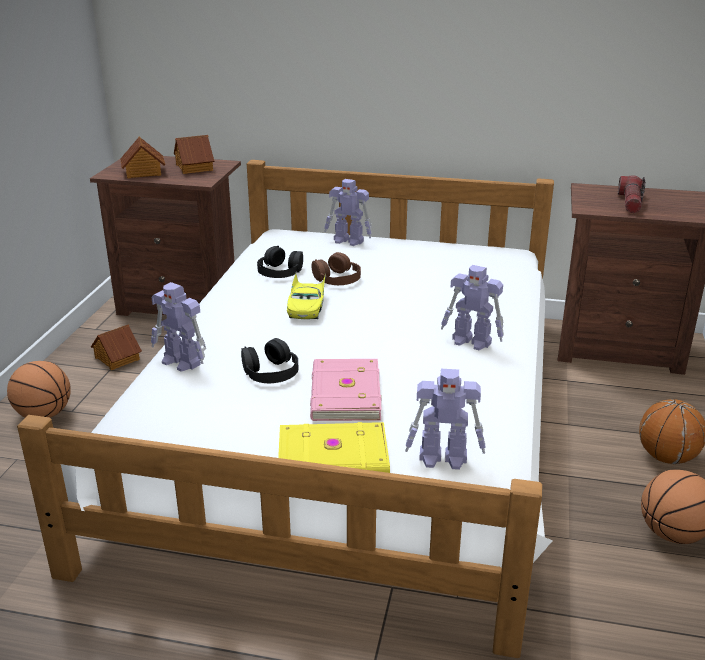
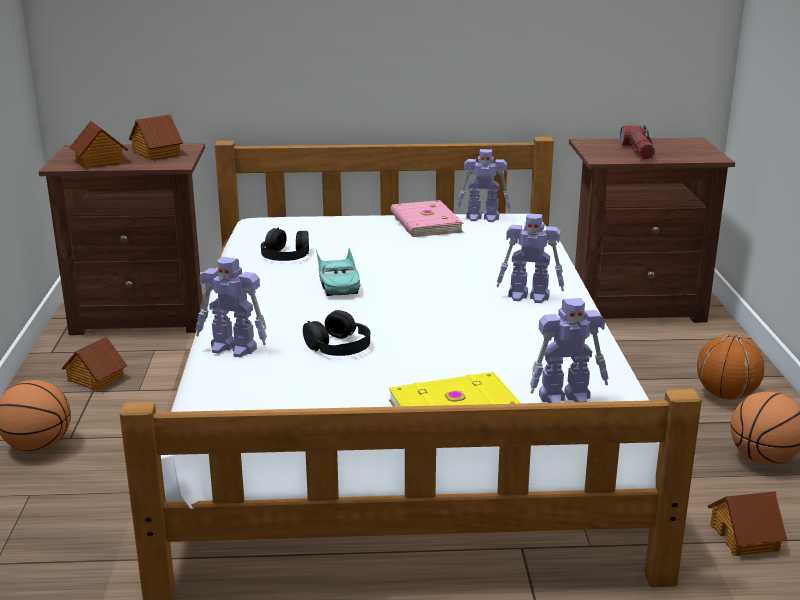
camera: 15 degrees left, 5 degrees down
(307, 307) = (338, 284): yellow toy car -> turquoise toy car
(337, 278) = (353, 255): brown headphones -> none
(343, 394) = (429, 356): pink book -> pink book (424, 223)
(349, 241) = (341, 221): toy robot -> toy robot (483, 218)
(613, 618) = (745, 537): none -> toy house

